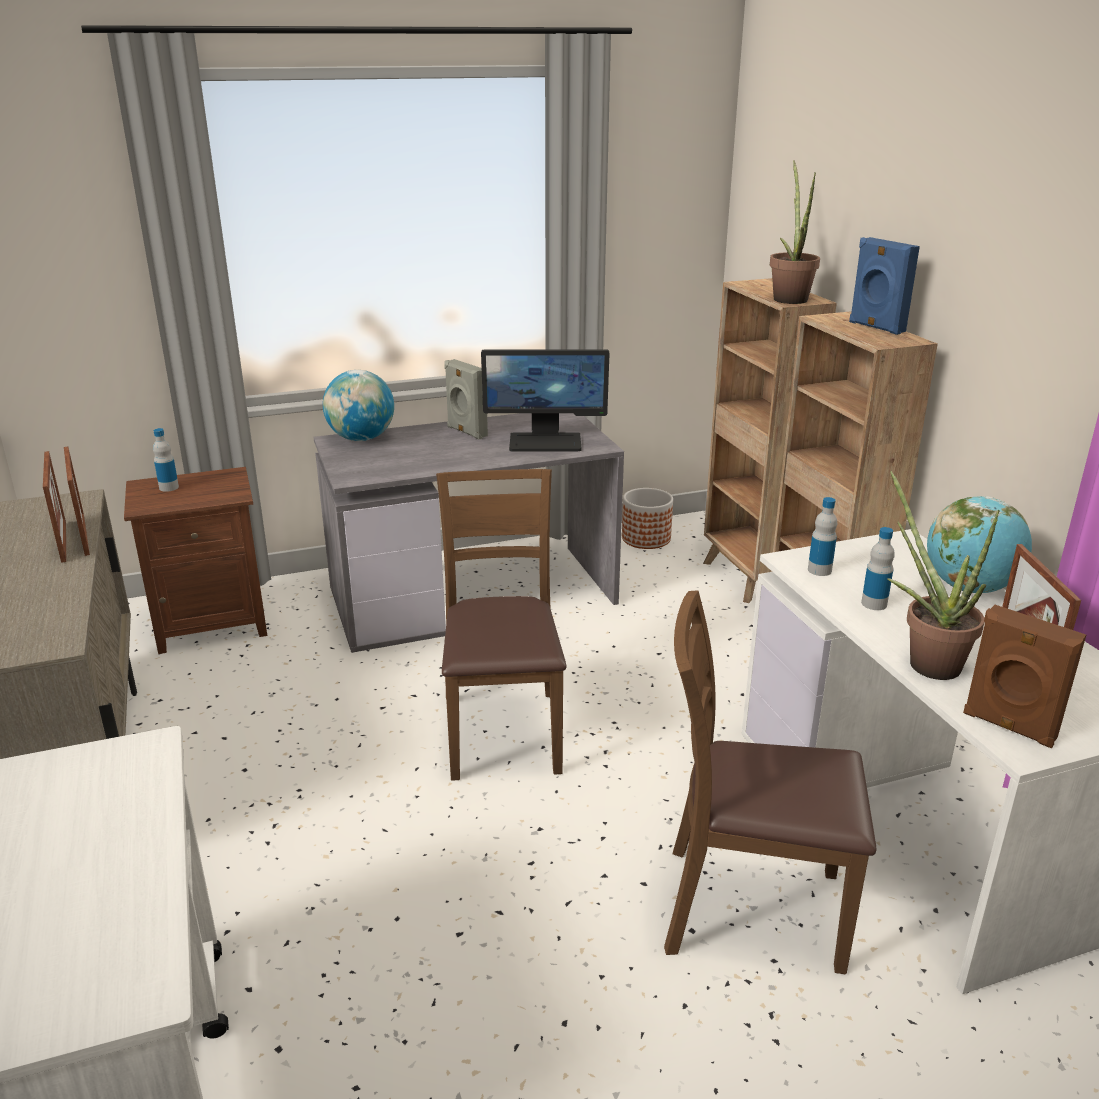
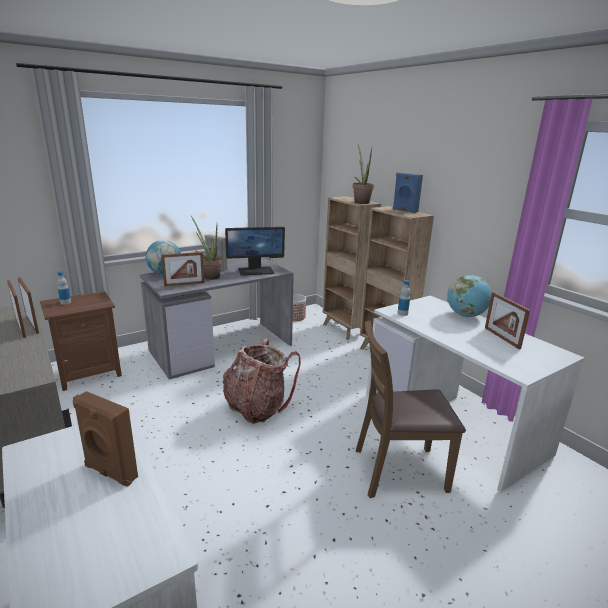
camera: 15 degrees left, 5 degrees down
(388, 465) = (184, 284): none -> picture frame
(503, 732) = (257, 407): brown chair -> backpack
(874, 604) = (432, 324): bottle -> none
(925, 661) = (465, 345): potted plant -> potted plant (209, 276)
(1008, 727) = (512, 367): brown speaker -> brown speaker (110, 473)

